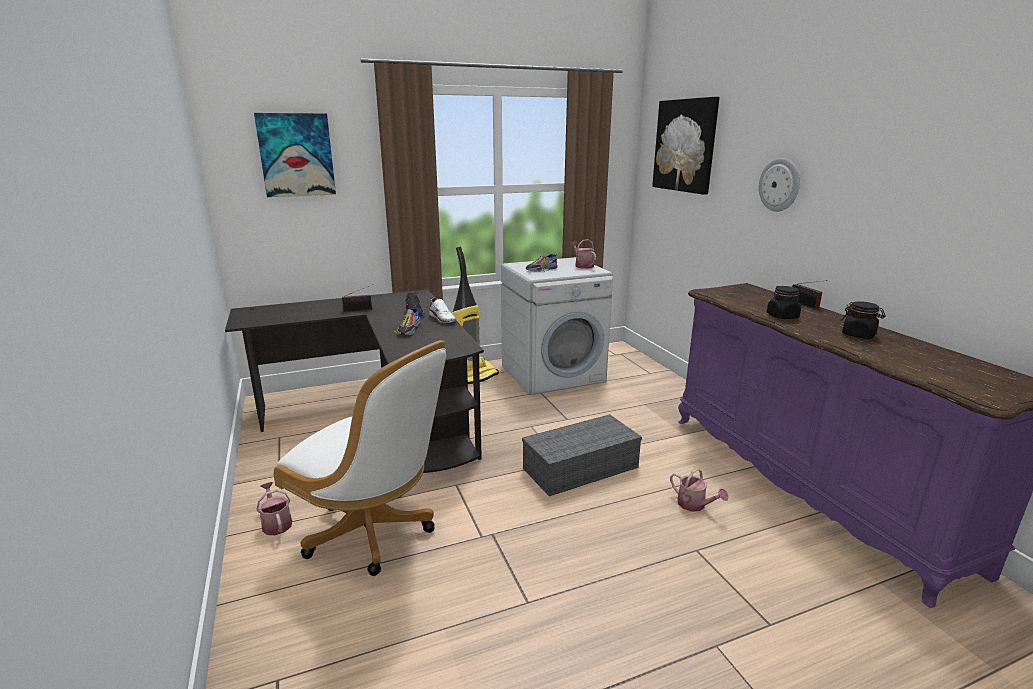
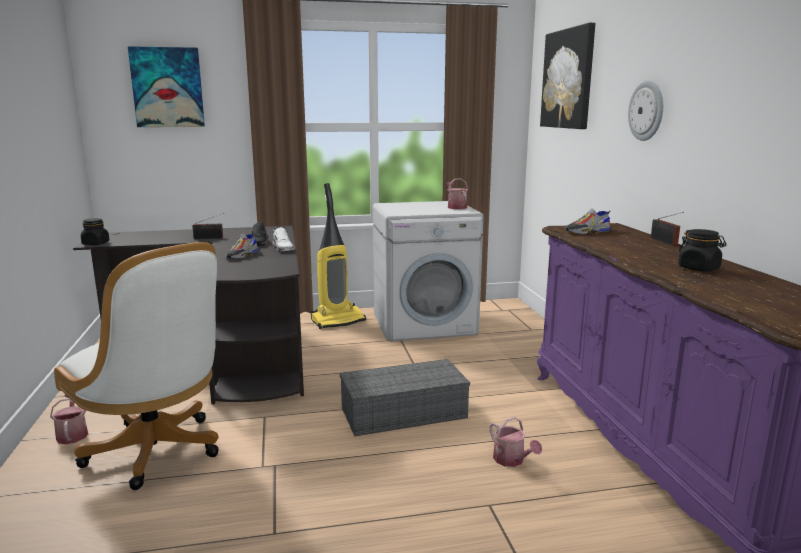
camera: 10 degrees right, 5 degrees down
(541, 269) = (408, 208): shoe -> shoe (587, 231)
(782, 316) = (625, 250): black jar -> black jar (95, 243)

